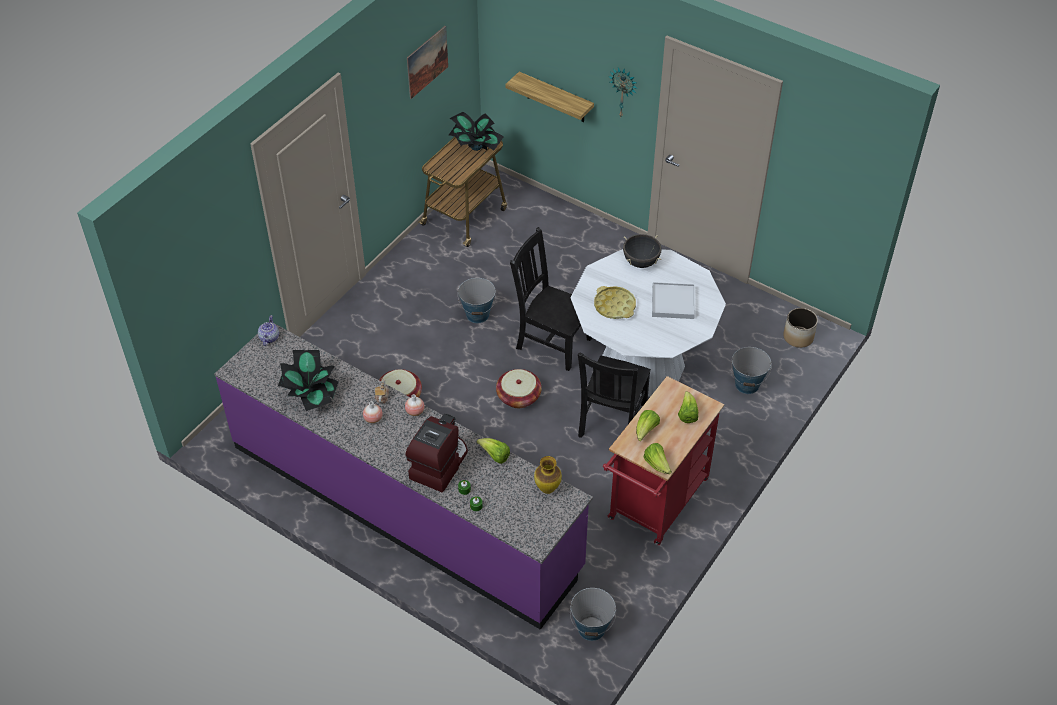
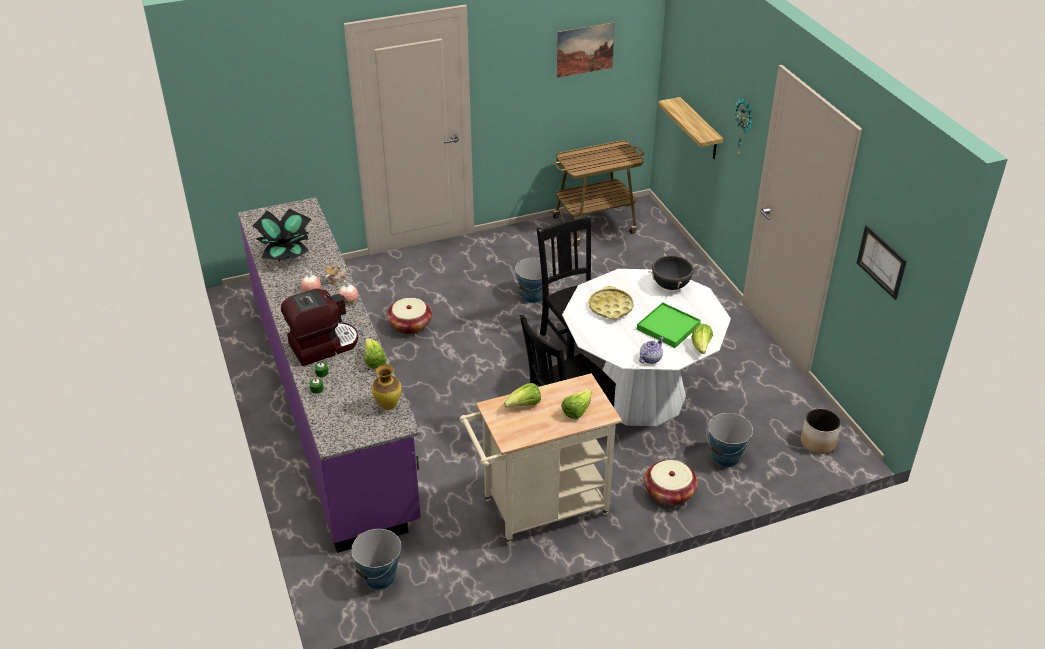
camera: 35 degrees right, 10 degrees down
(269, 338) = (301, 206): teapot -> teapot (650, 359)
(475, 147) = (617, 156): potted plant -> none
(518, 396) = (505, 369): basket -> basket (669, 492)
(655, 505) = (538, 510): red cart -> beige cart
(657, 464) = (505, 436): lettuce -> lettuce (701, 347)
(672, 302) = (668, 327): white tray -> green tray
(826, 180) = (881, 261): none -> picture

